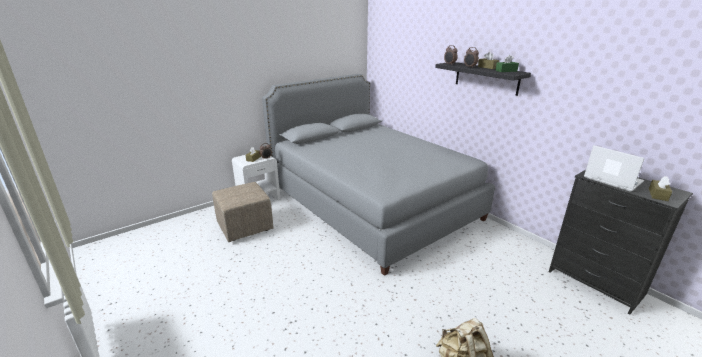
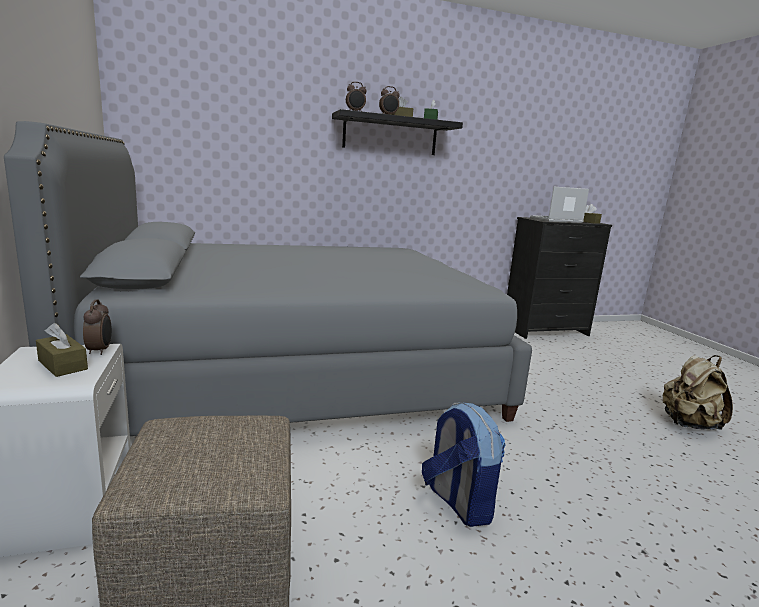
camera: 70 degrees left, 10 degrees down
(297, 266) = (458, 502): none -> backpack

